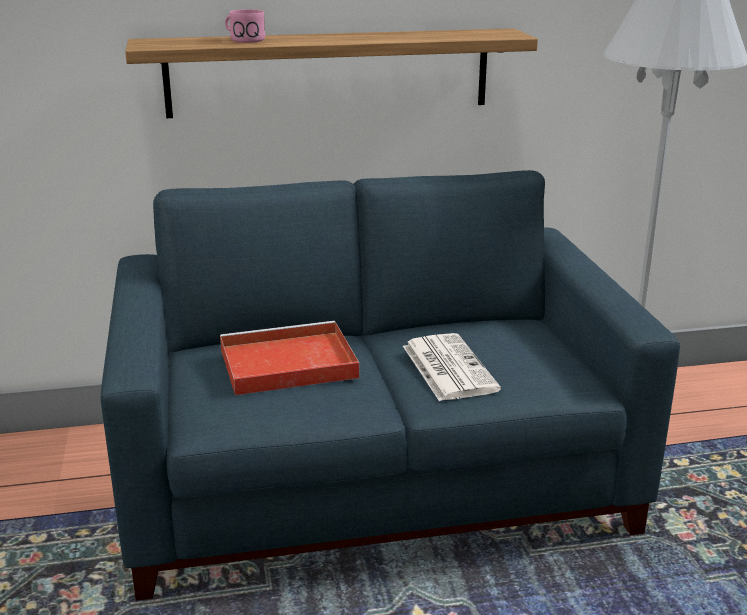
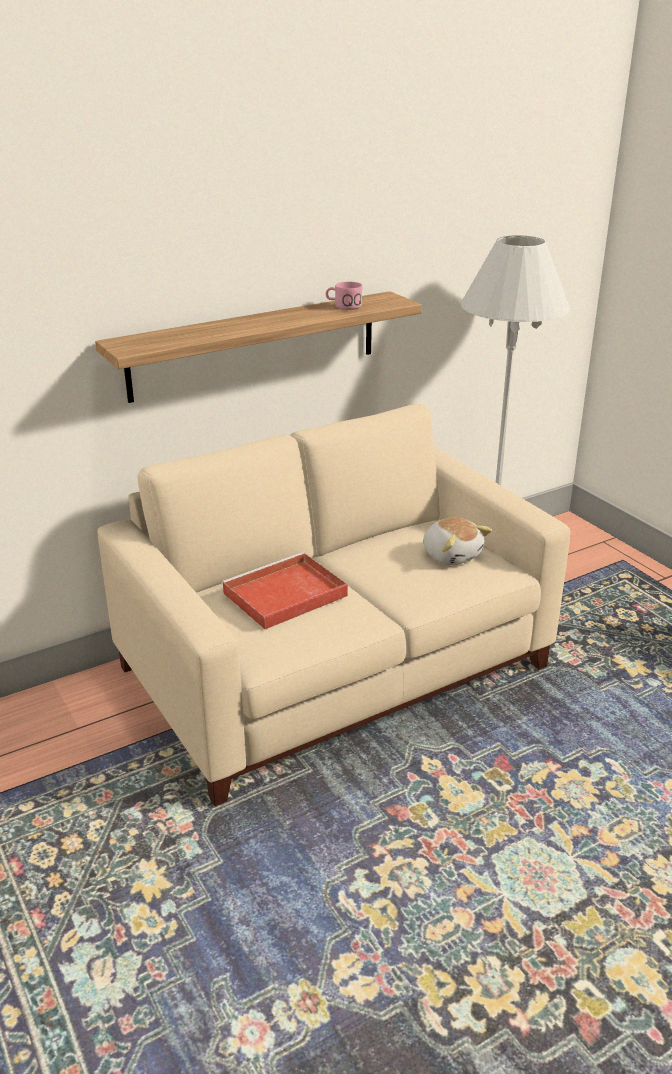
camera: 20 degrees left, 5 degrees up
(243, 40) = (197, 331): pink mug -> pink mug (343, 306)
(374, 478) = (336, 668): blue sofa -> beige sofa
(447, 367) = (405, 574): newspaper -> none
(524, 356) = (452, 554): none -> plush toy

